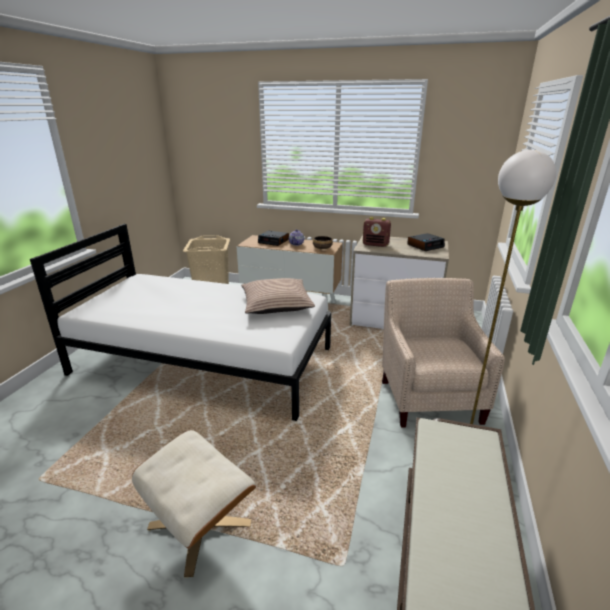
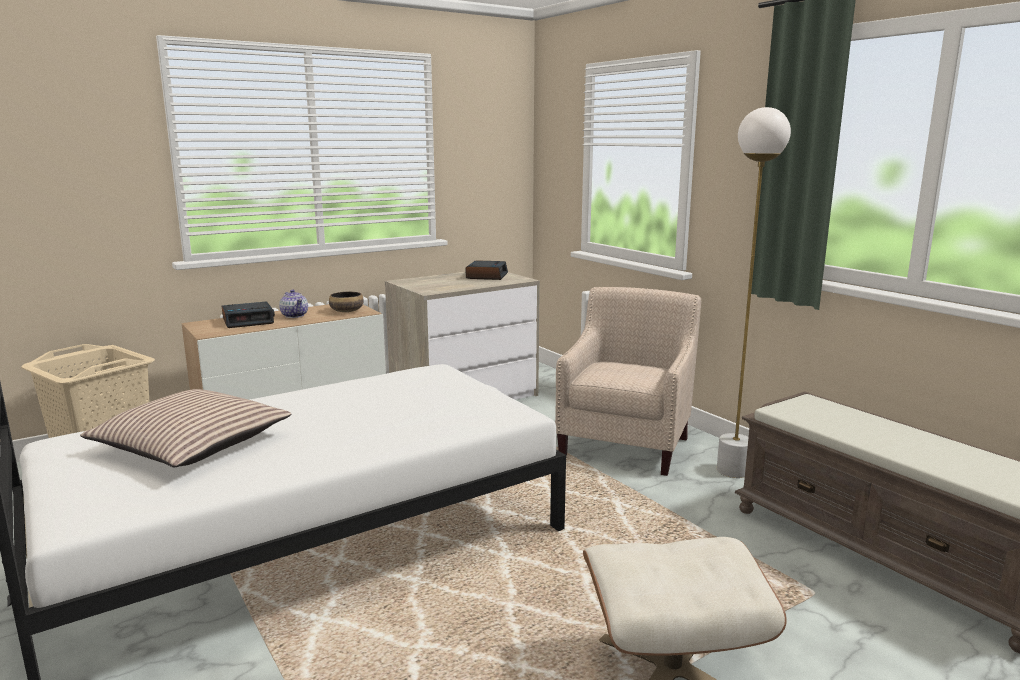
camera: 50 degrees left, 10 degrees down
(276, 304) = (414, 388): pillow -> pillow (192, 445)
(376, 244) = (433, 285): radio -> none
(429, 396) = (627, 443): beige armchair -> beige armchair turned 75 degrees clockwise

